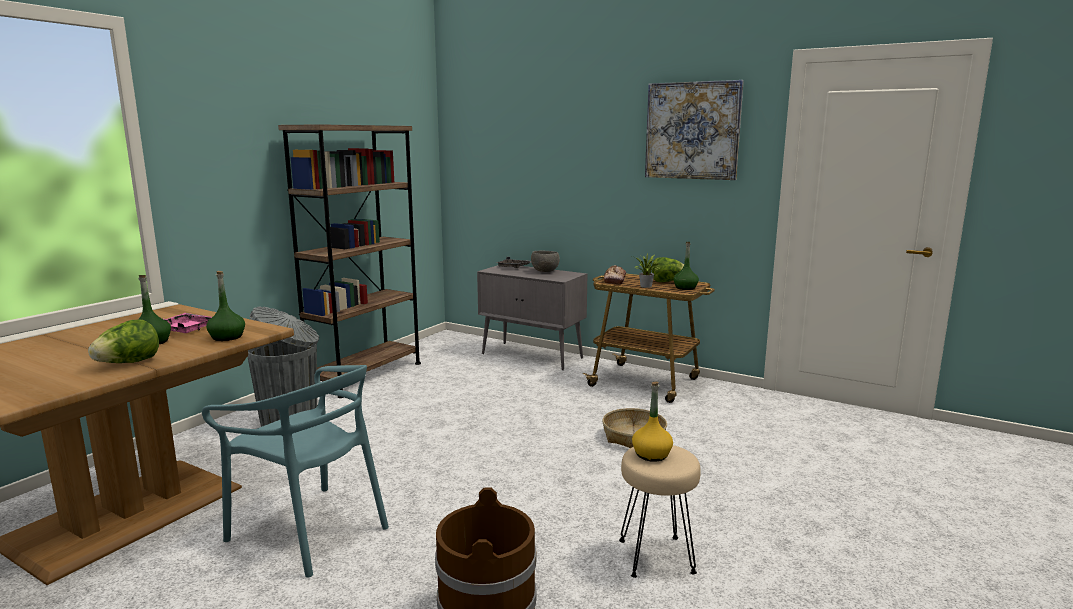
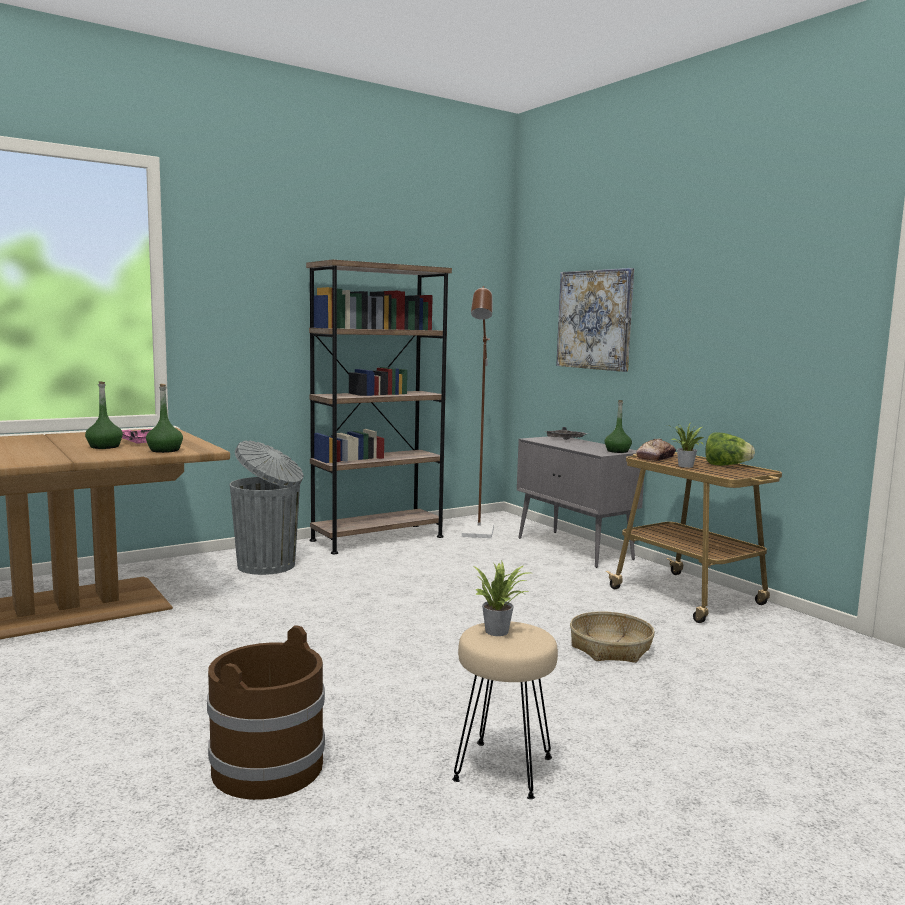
camera: 25 degrees right, 5 degrees down
(128, 363) = (62, 456): lettuce -> none
(310, 530) = (190, 655): turquoise chair -> none
(446, 355) = (477, 534): none -> brown floor lamp
(545, 271) = (596, 446): grey bowl -> none
(651, 454) = (499, 631): yellow bottle -> potted plant
(685, 288) = (738, 473): green bottle -> green bottle (617, 451)
(692, 131) = (776, 269): picture -> picture (595, 319)

